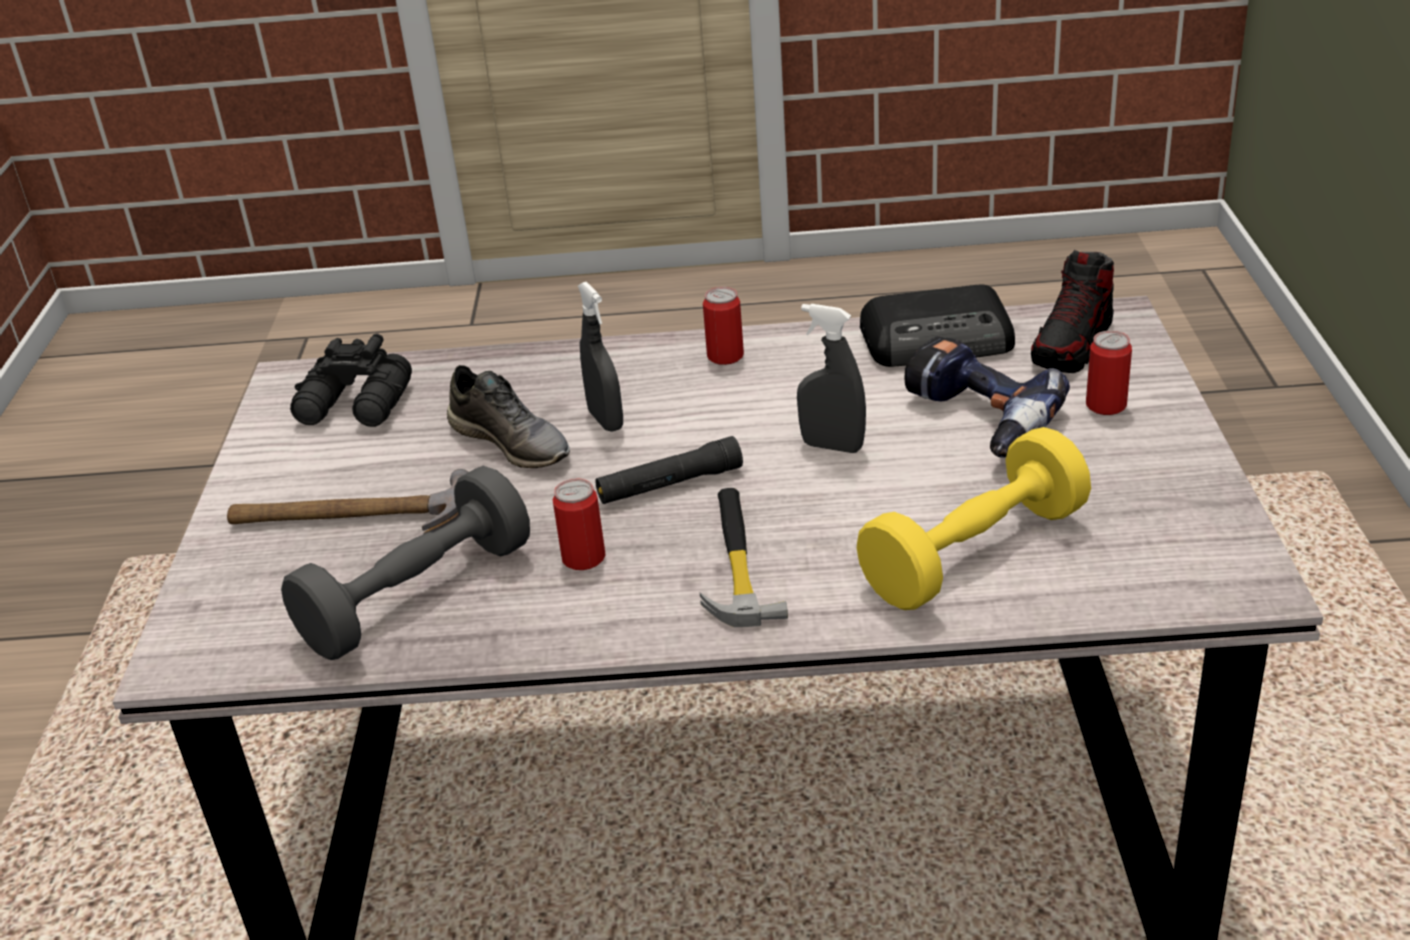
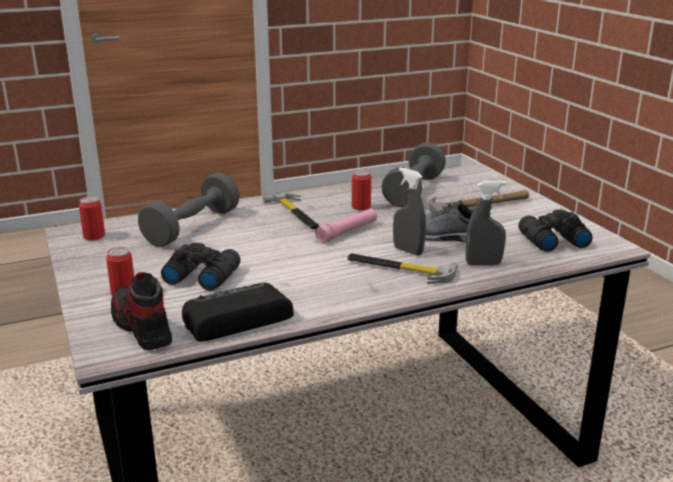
camera: 155 degrees right, 10 degrees down
(654, 385) = (399, 270): none -> hammer
(669, 484) = (347, 232): black flashlight -> pink flashlight
(725, 356) = (372, 290): can -> can (94, 236)
(832, 446) = (276, 255): grey spray bottle -> grey spray bottle (483, 264)
(974, 421) = (201, 276): power drill -> black binoculars
(974, 553) = (192, 227): yellow dumbbell -> grey dumbbell
(1072, 345) = (141, 328): shoe -> shoe turned 45 degrees counterclockwise

